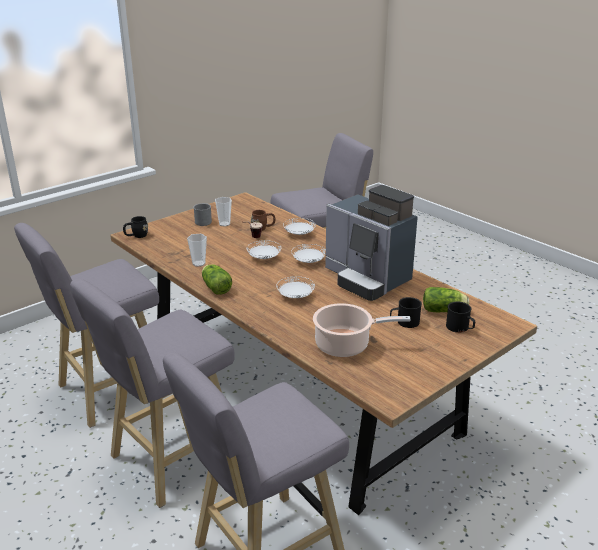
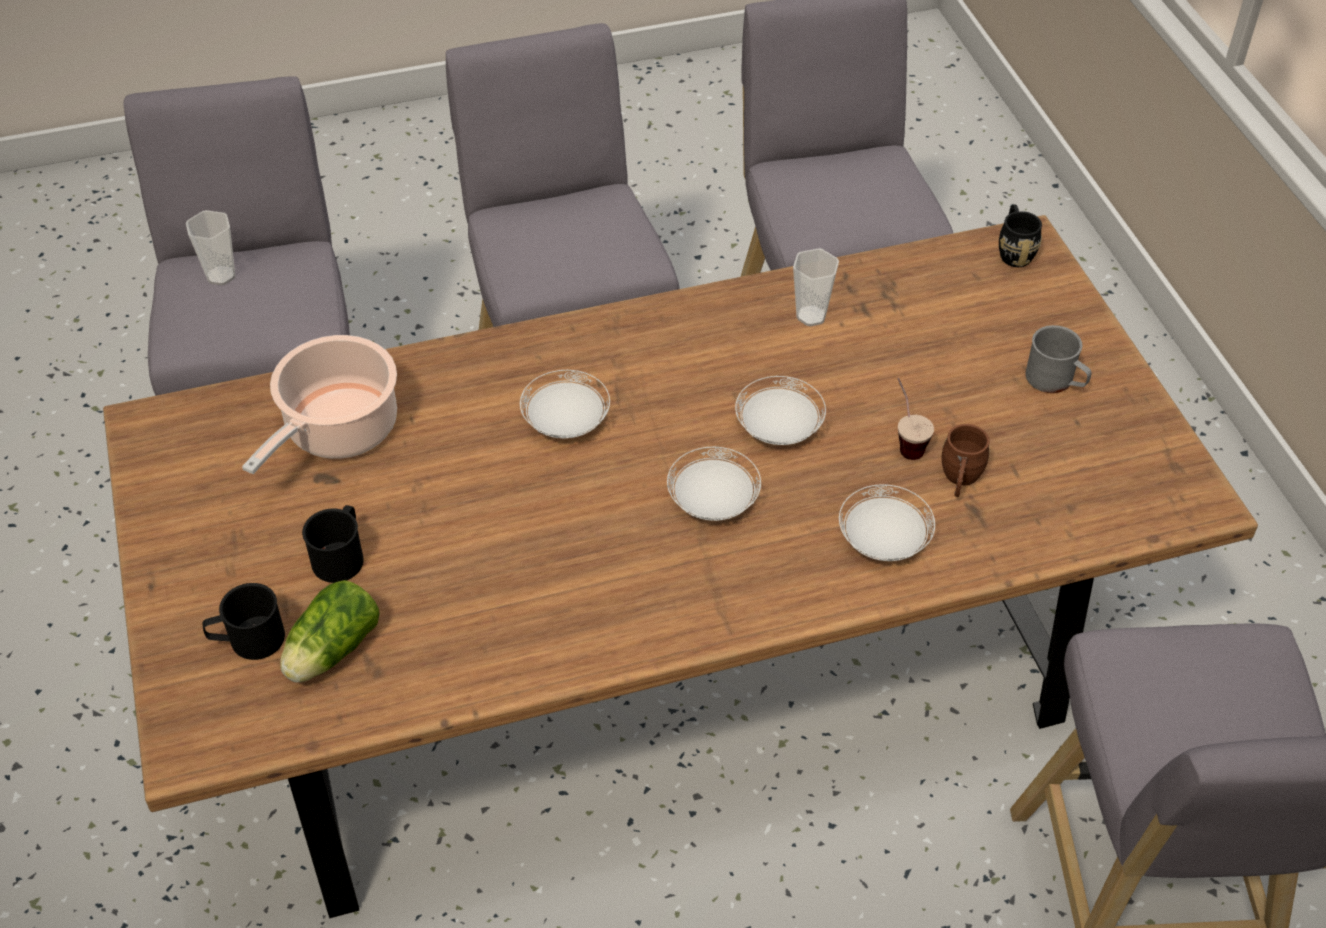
camera: 115 degrees right, 20 degrees up
(215, 287) = (685, 315): lettuce -> none
(224, 224) = (1020, 413): cup -> cup (221, 276)
(367, 279) = (561, 576): coffee machine -> none

